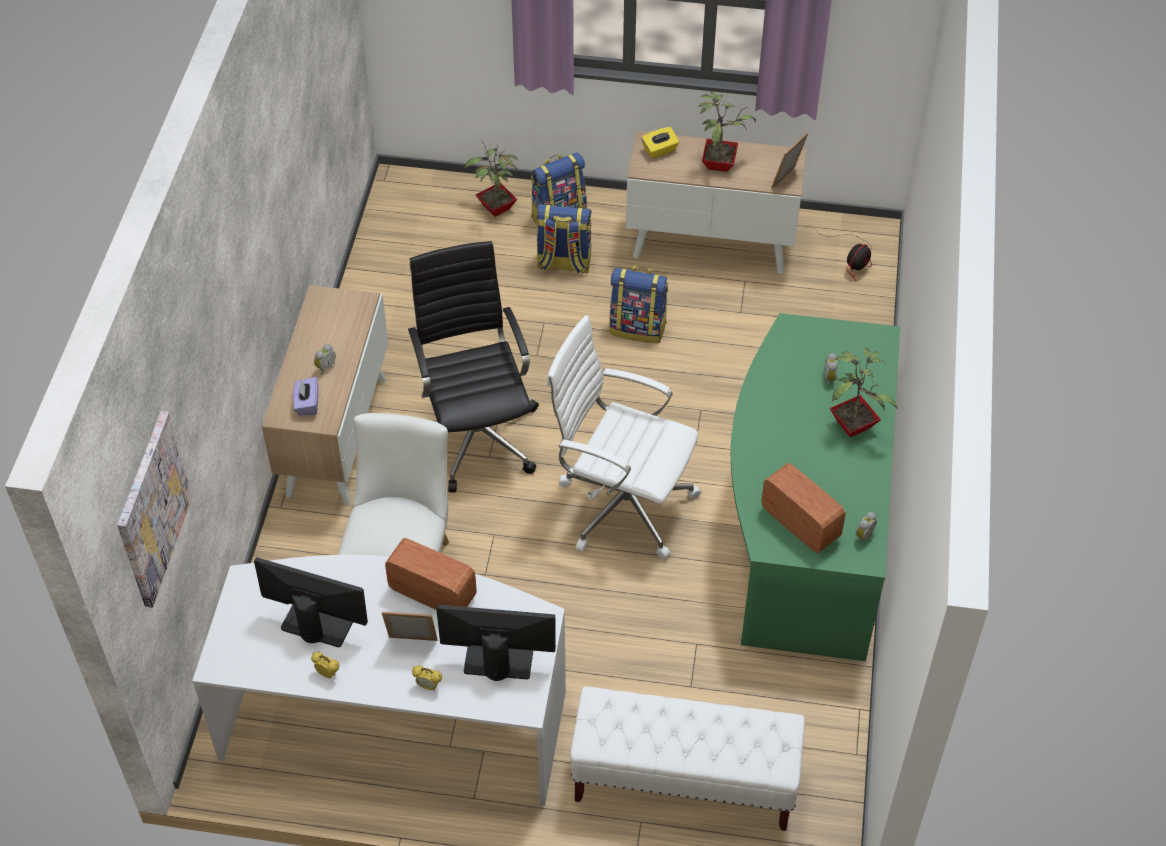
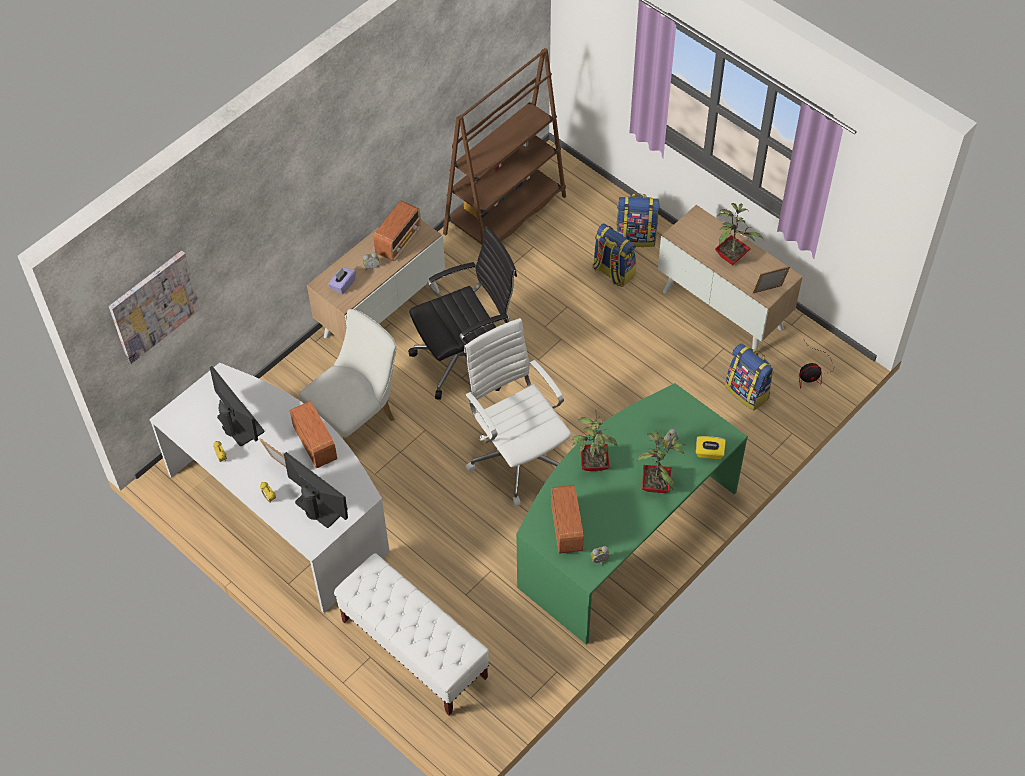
camera: 35 degrees right, 5 degrees up
(335, 324) = (399, 241): none -> radio
(394, 263) = (505, 215): none -> brown bookcase
(476, 434) = (465, 358): black office chair -> black office chair turned 45 degrees clockwise
(495, 209) = (598, 210): potted plant -> potted plant (592, 464)
(638, 328) = (625, 343): backpack -> backpack (747, 392)
(660, 150) = (699, 227): yellow tissue box -> yellow tissue box (709, 453)

